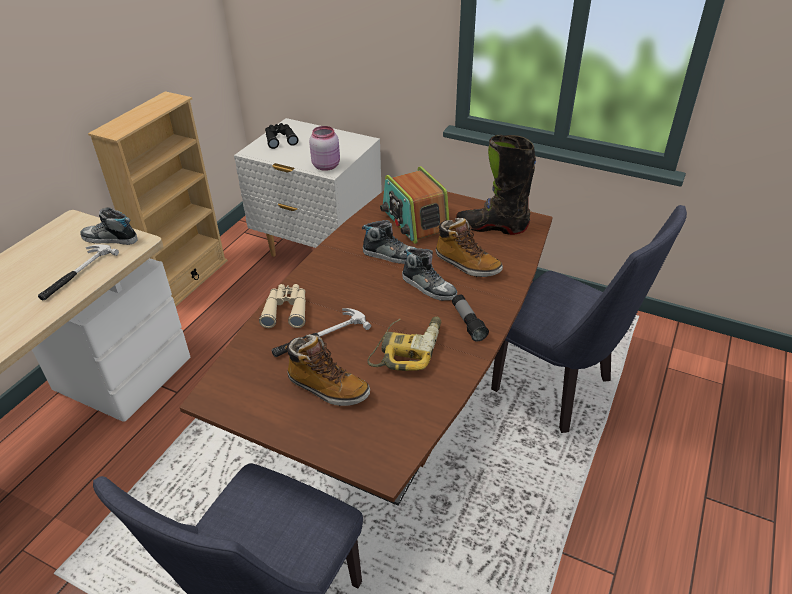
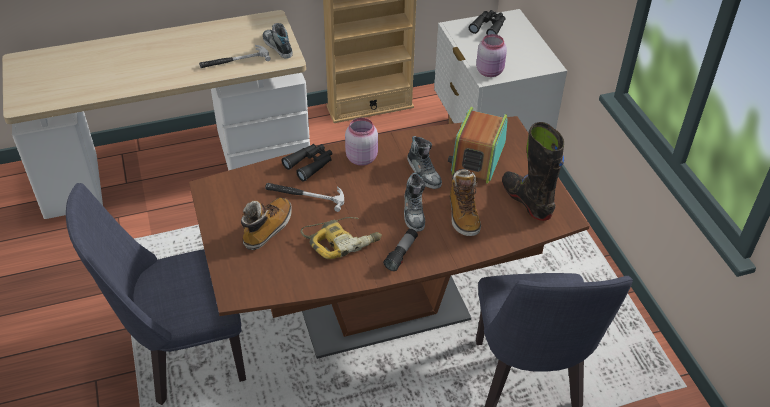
camera: 45 degrees right, 5 degrees up
(286, 310) = (310, 164): beige binoculars -> black binoculars
(324, 276) = (361, 157): none -> pink jar
(327, 388) = (268, 229): boot -> boot turned 135 degrees counterclockwise

